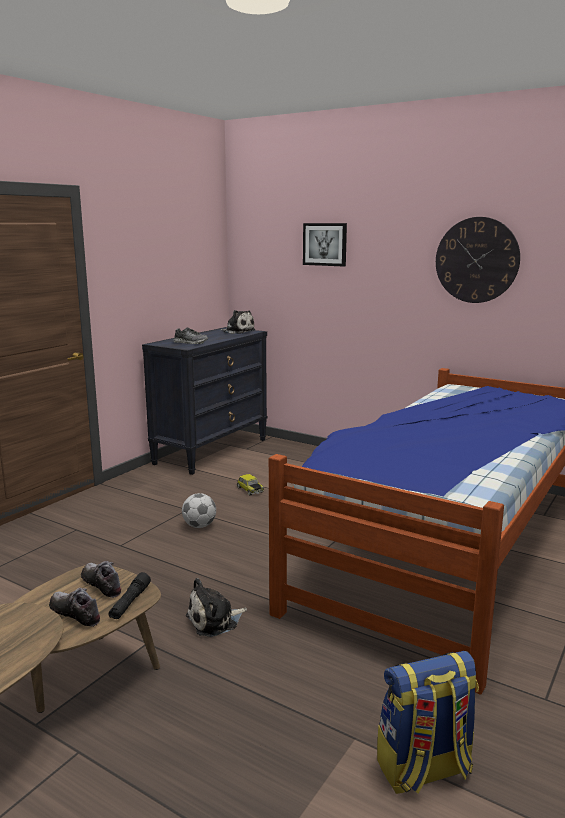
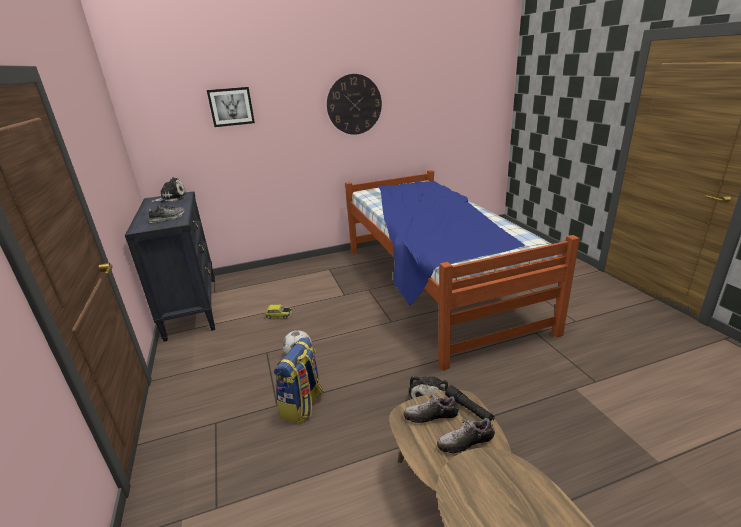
camera: 50 degrees left, 10 degrees up
(424, 770) = (608, 377): backpack -> backpack (303, 406)

